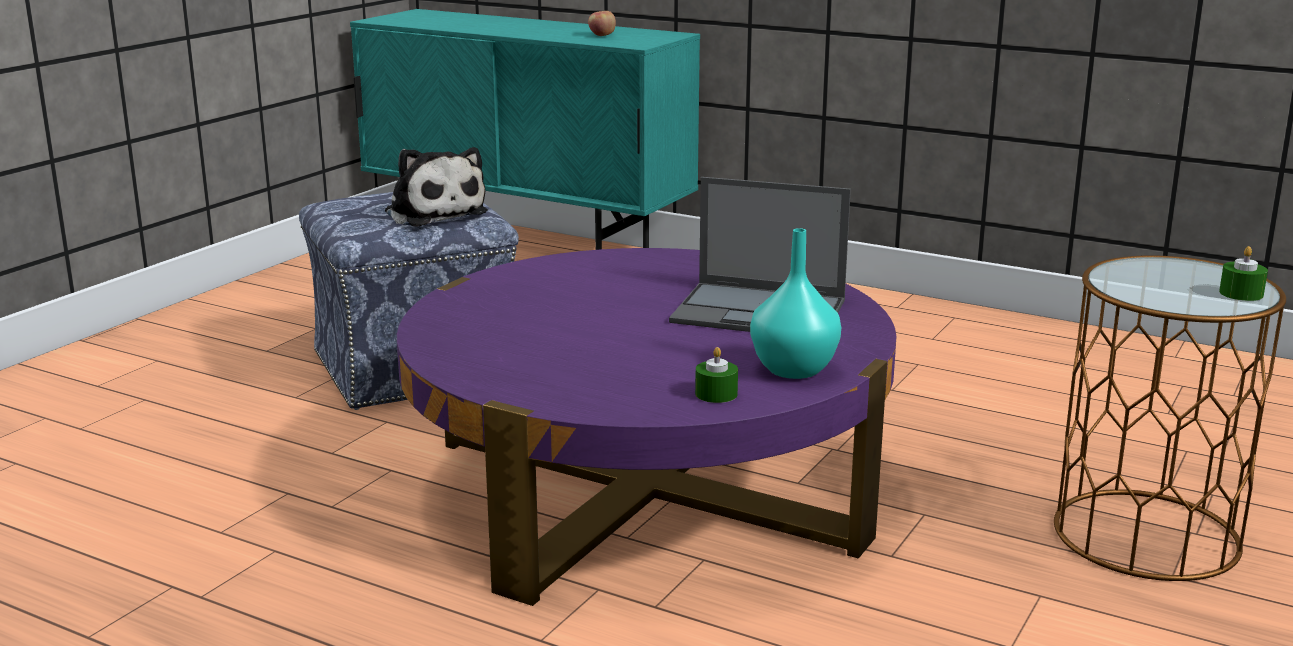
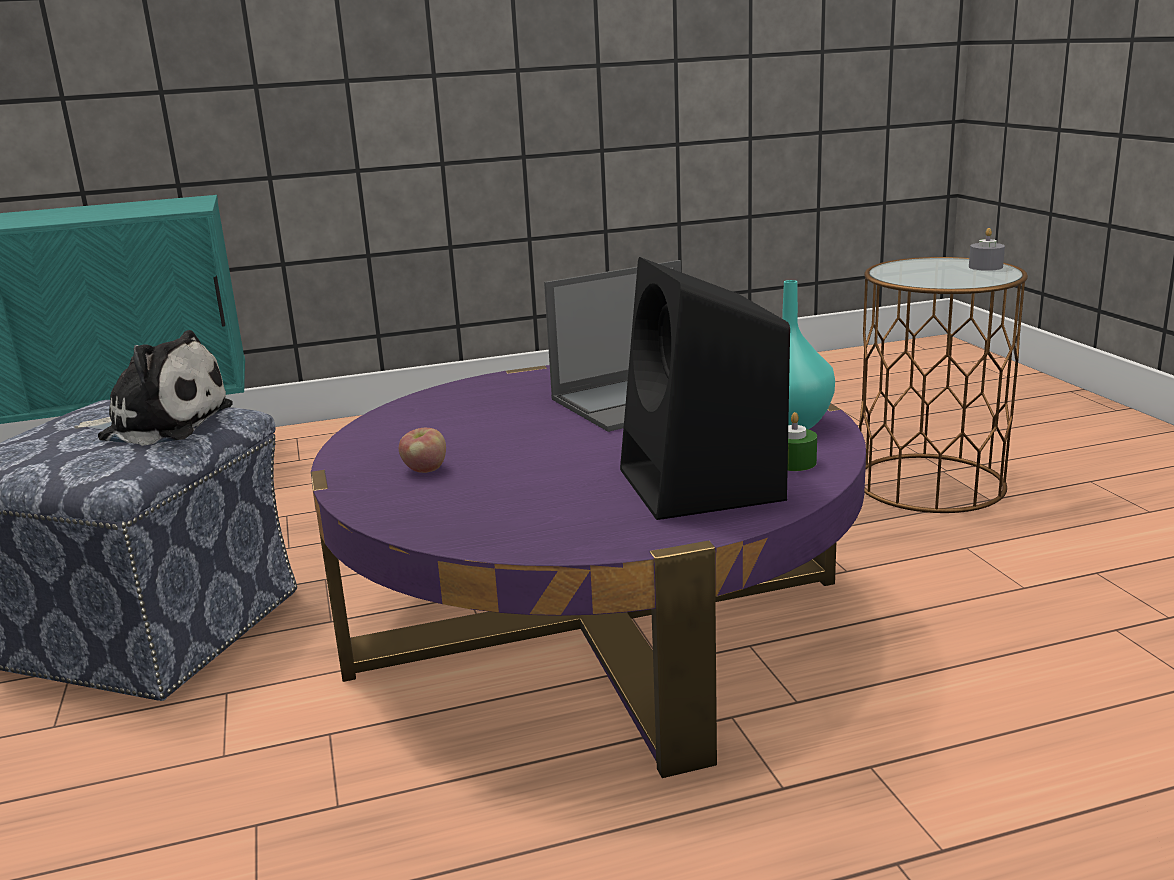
camera: 45 degrees left, 0 degrees up
(602, 35) = (121, 210): apple -> apple (425, 469)
(619, 381) = (703, 486): none -> black speaker
(1241, 293) = (985, 267): green candle -> grey candle

